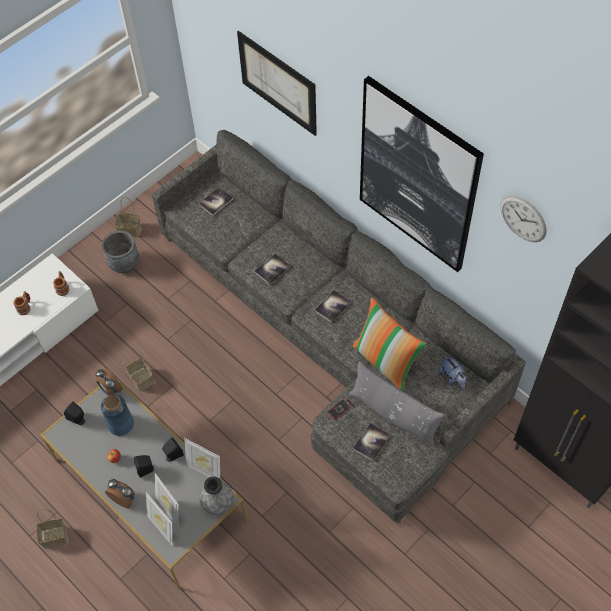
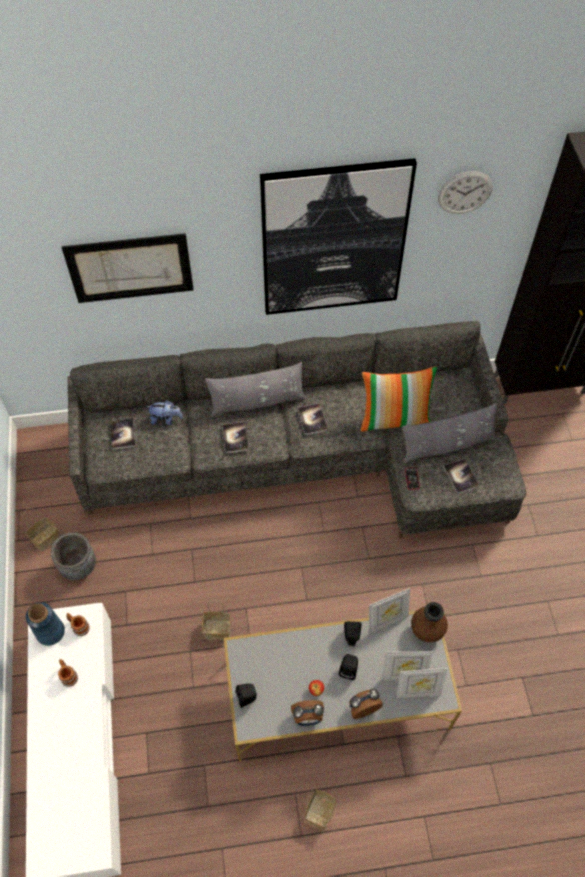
camera: 55 degrees left, 0 degrees up
(110, 389) = (239, 649): alarm clock -> alarm clock (307, 718)
(121, 424) = (283, 662): blue vase -> blue vase (50, 632)
(218, 503) = (426, 630): grey vase -> brown vase
(316, 261) = (257, 402): none -> grey pillow
(452, 378) = (446, 386): plush toy -> plush toy (166, 419)

